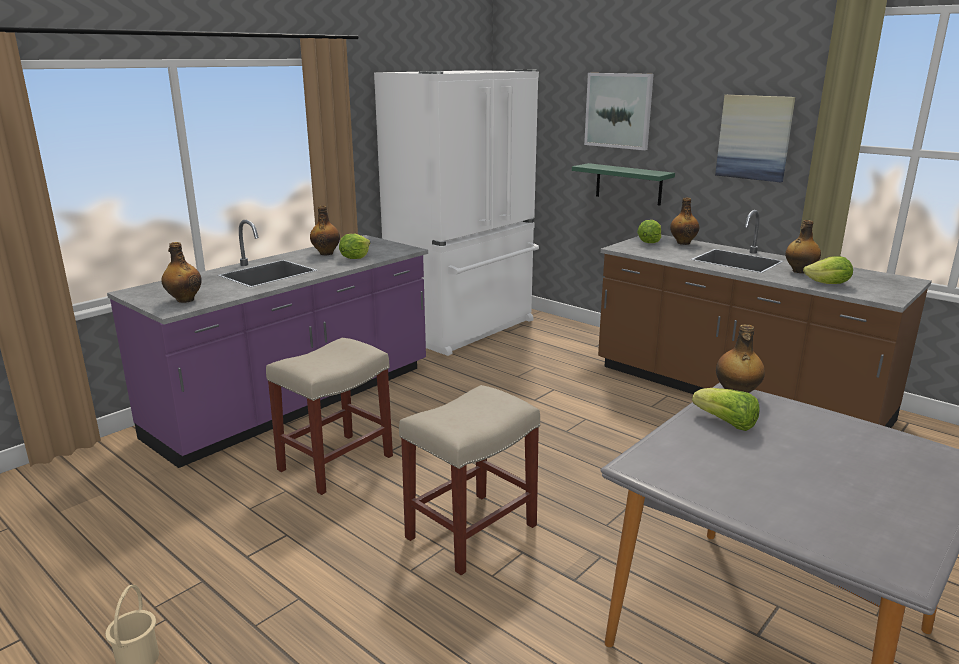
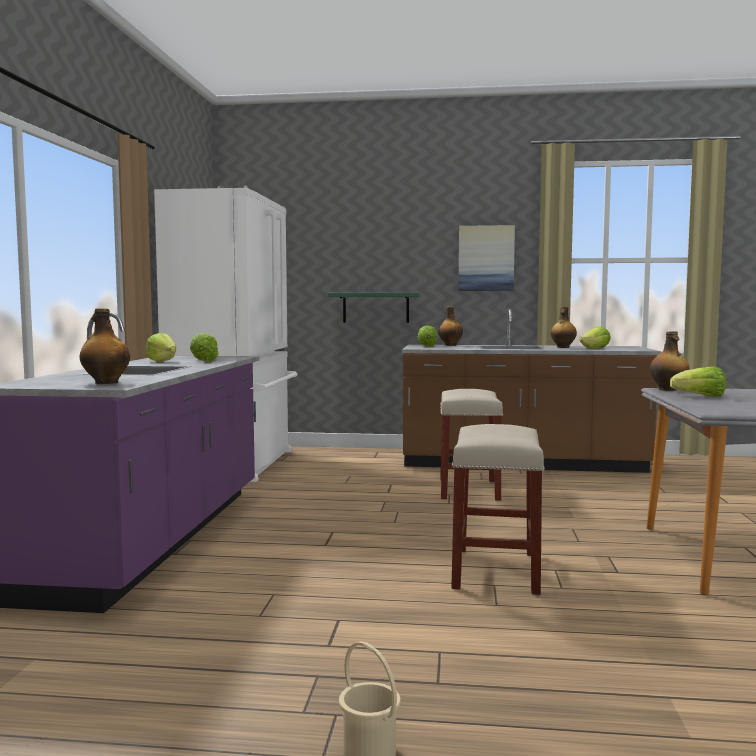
camera: 35 degrees left, 15 degrees down
(326, 253) = (162, 361): bottle -> lettuce
(337, 462) = (287, 564): beige stool -> beige stool (468, 489)
(618, 110) = (360, 244): picture -> none

